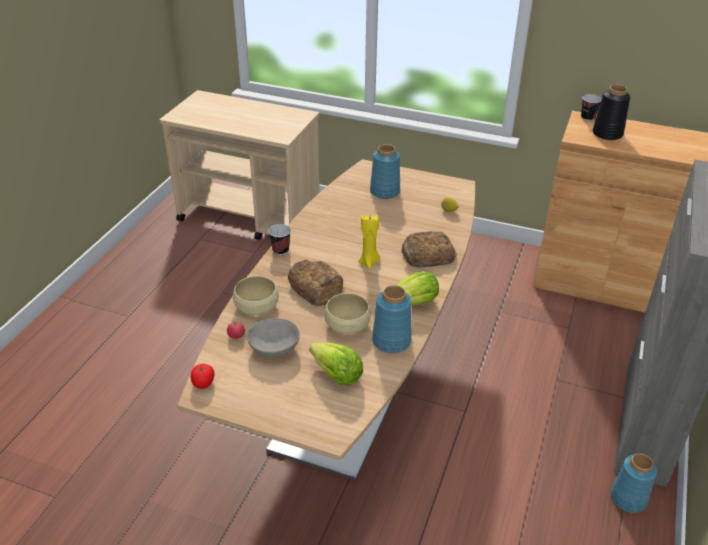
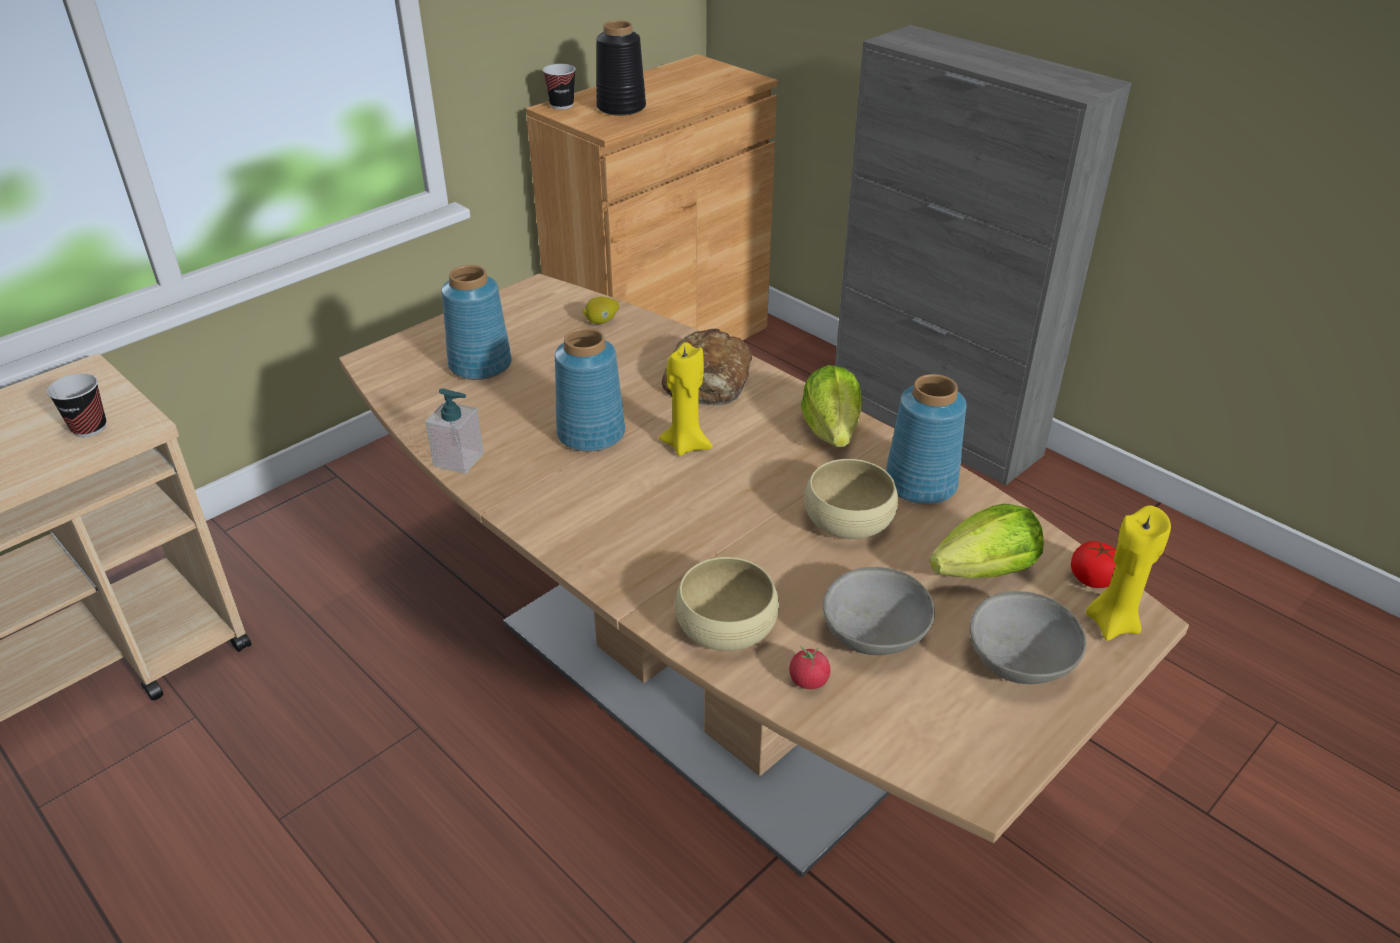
camera: 65 degrees left, 0 degrees up
(203, 383) = (942, 771): tomato -> tomato (1092, 579)
(280, 250) = (560, 543): cup -> cup (89, 428)
(280, 397) = (1021, 661): none -> grey bowl
(315, 287) = (716, 529): bread -> none
(316, 210) = (459, 460): none -> soap dispenser
(324, 425) = (1112, 623): none -> yellow candle
(628, 499) = (1052, 492): blue vase -> blue vase (592, 434)

